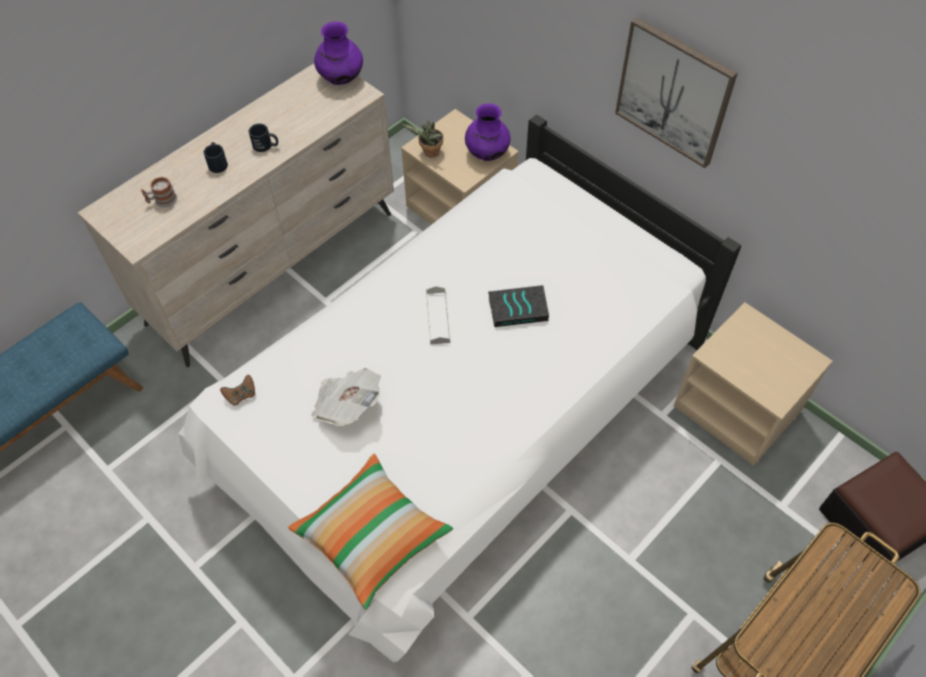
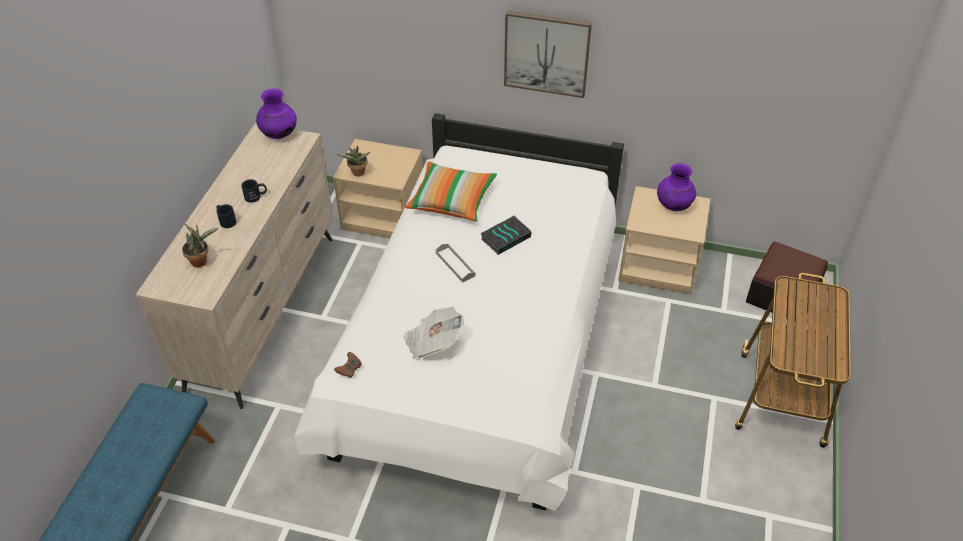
camera: 30 degrees left, 10 degrees down
(162, 201) = (201, 261): mug -> potted plant
(372, 536) = (510, 411): pillow -> pillow (452, 200)
(487, 153) = (400, 159): purple vase -> purple vase (673, 205)

